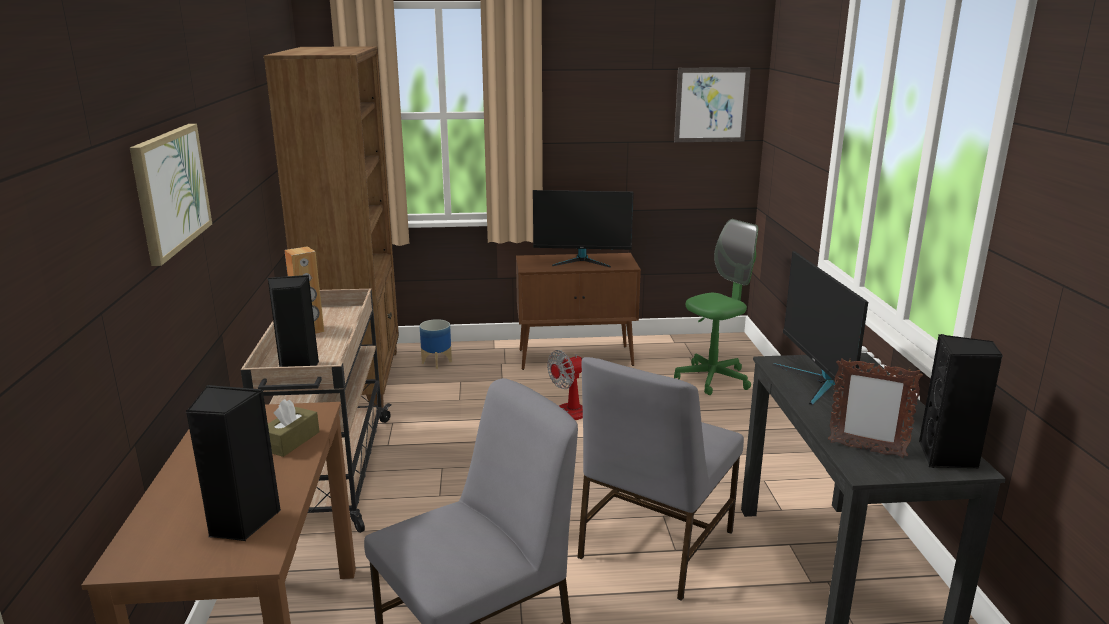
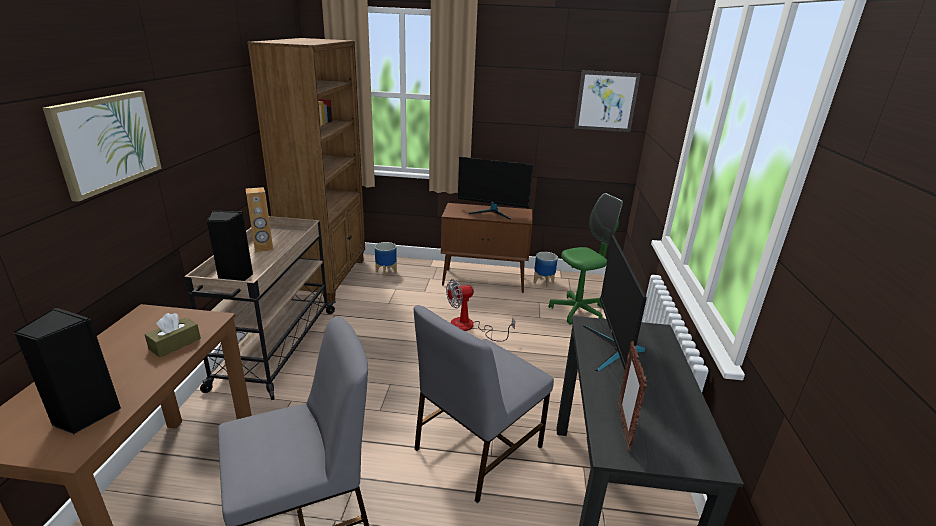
camera: 10 degrees right, 5 degrees up
(654, 350) = (543, 282): none -> planter
(866, 450) = (623, 427): picture frame -> picture frame turned 60 degrees clockwise
(948, 457) = (697, 449): black speaker -> none

